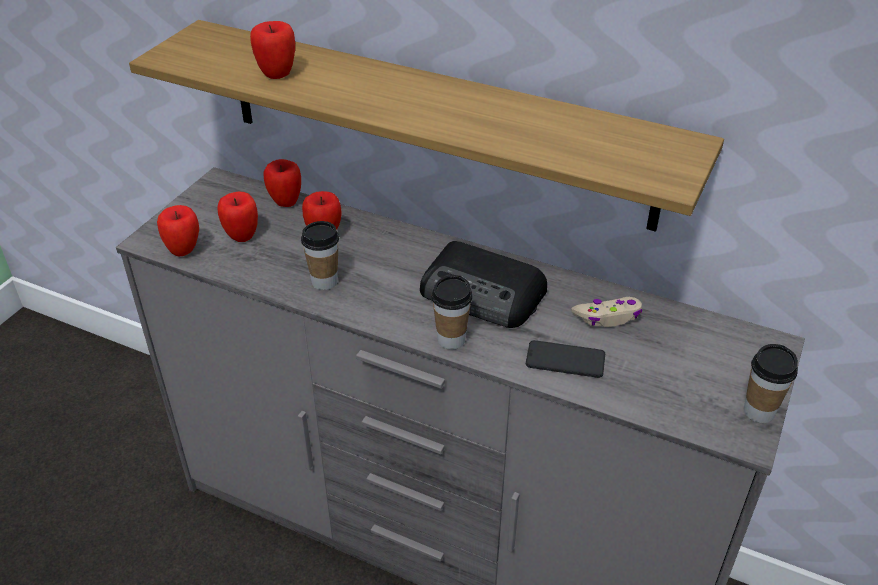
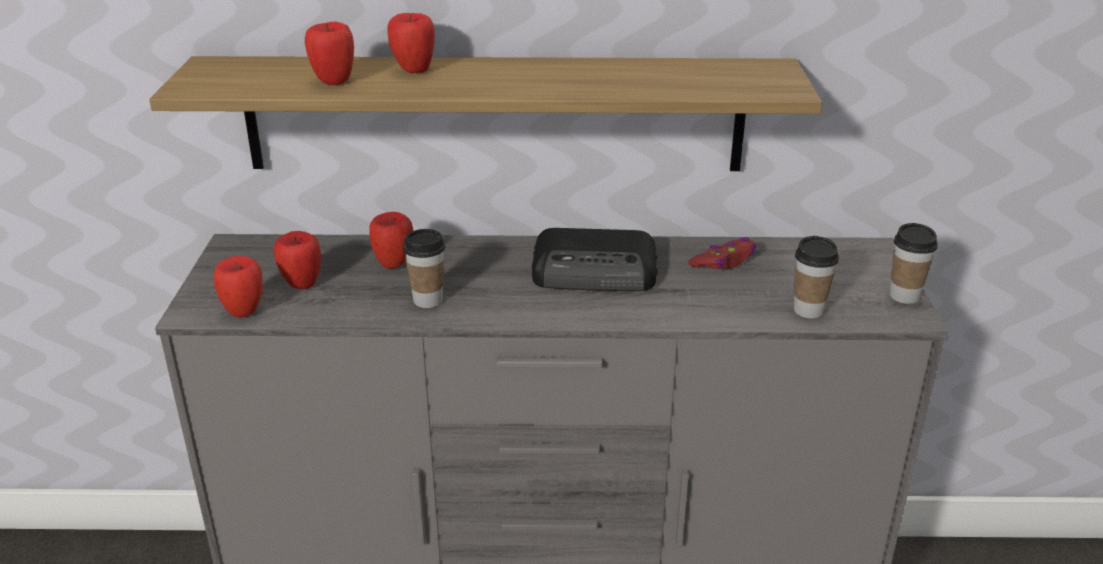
camera: 25 degrees left, 10 degrees down
(285, 202) = (326, 246): apple -> apple (414, 70)
(451, 340) = (597, 314): cup -> cup (808, 310)
(565, 360) = (715, 302): phone -> none
(608, 317) = (724, 262): beige game controller -> red game controller

